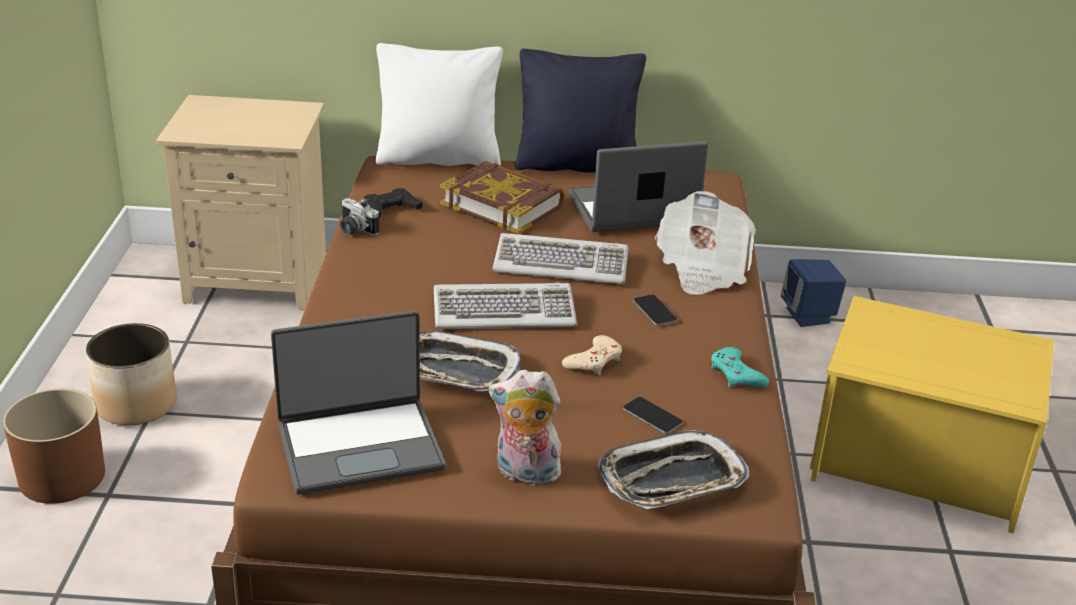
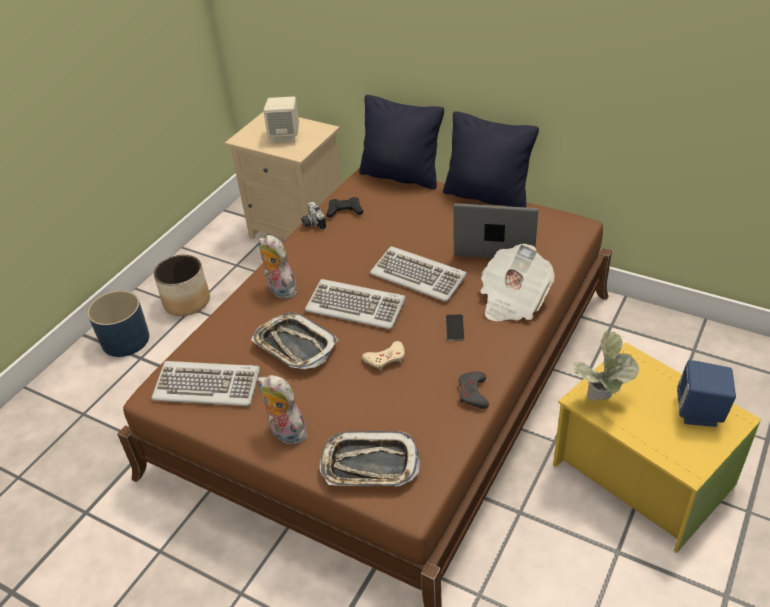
camera: 30 degrees right, 10 degrees up
(62, 476) = (125, 340): brown planter -> blue planter
(249, 121) = (285, 136): none -> beige speaker
(360, 446) = (208, 386): laptop -> keyboard
(373, 314) = (279, 290): none -> plush toy
(439, 159) = (401, 176): white pillow -> black pillow
(502, 204) = (414, 221): book -> none
(652, 416) = (393, 411): phone -> none
(736, 374) = (473, 393): turquoise game controller -> grey game controller
(808, 315) = (641, 332): blue speaker -> blue speaker (700, 412)
(876, 359) = (602, 400): none -> potted plant

